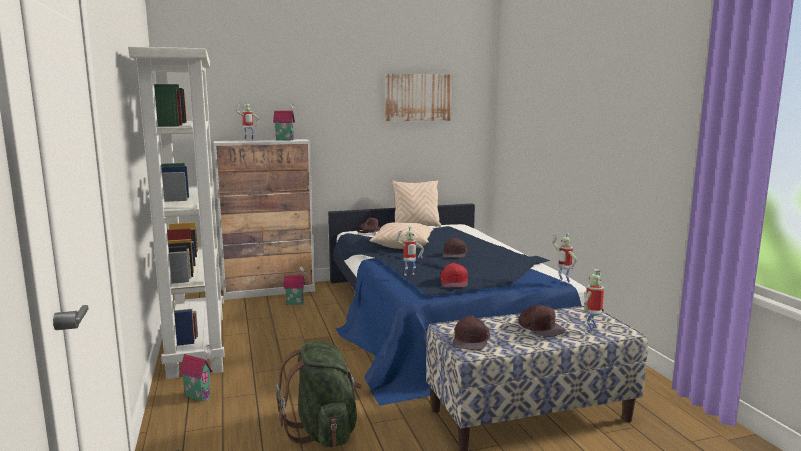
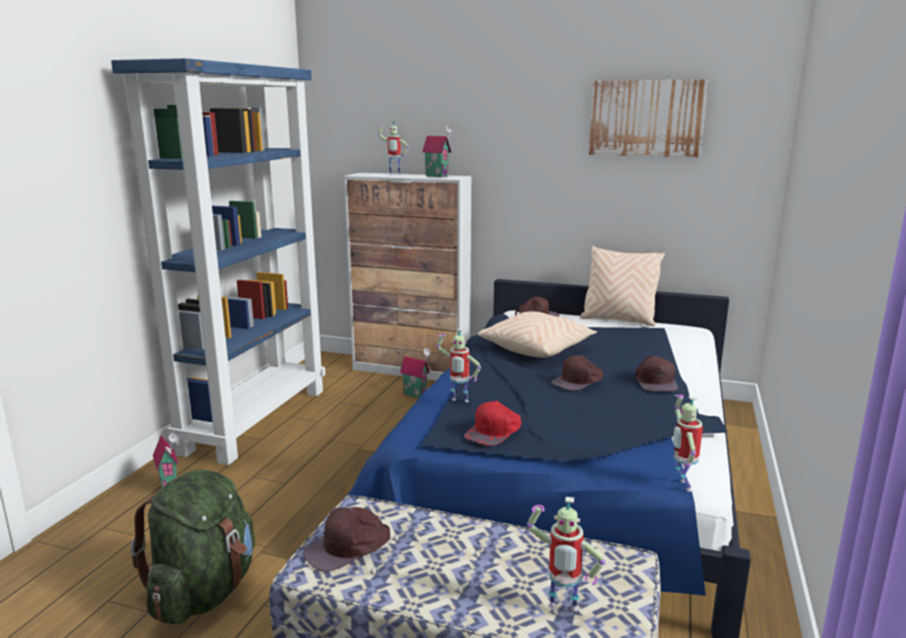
camera: 35 degrees right, 5 degrees up
(196, 343) = (255, 419): white bookcase -> blue bookcase
(540, 327) = (486, 566): brown cap -> brown cap (655, 381)
(591, 330) = (561, 610): toy robot -> toy robot turned 150 degrees counterclockwise

